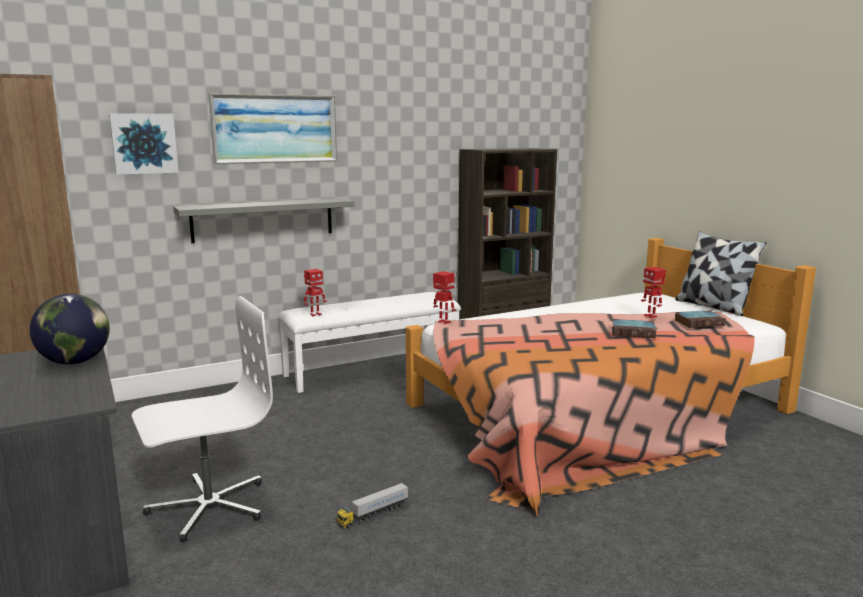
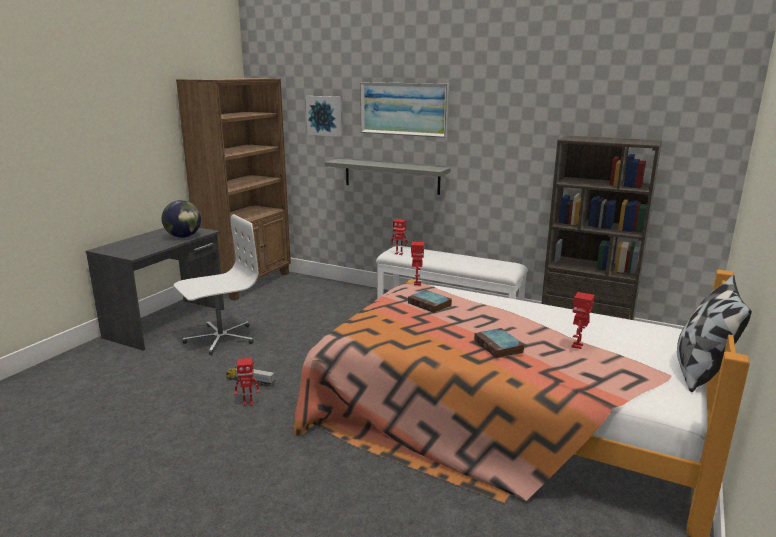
camera: 55 degrees right, 5 degrees up
(208, 507) = (220, 338): white office chair -> white office chair turned 60 degrees counterclockwise
(427, 529) = (248, 403): none -> toy robot
(699, 322) = (597, 371): book -> book (430, 304)

